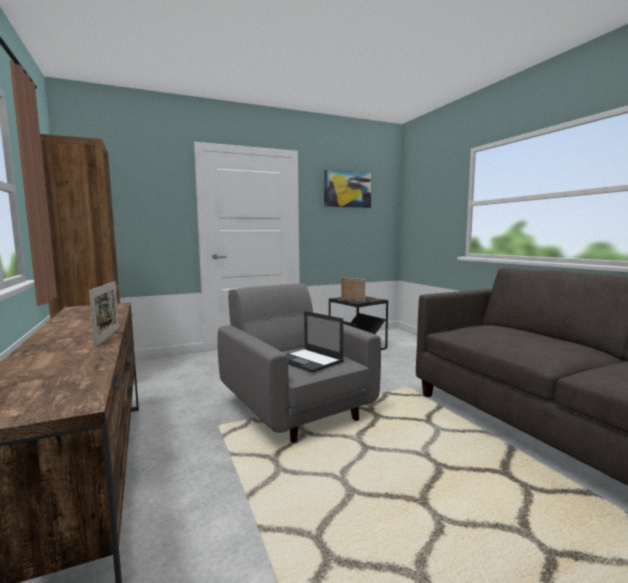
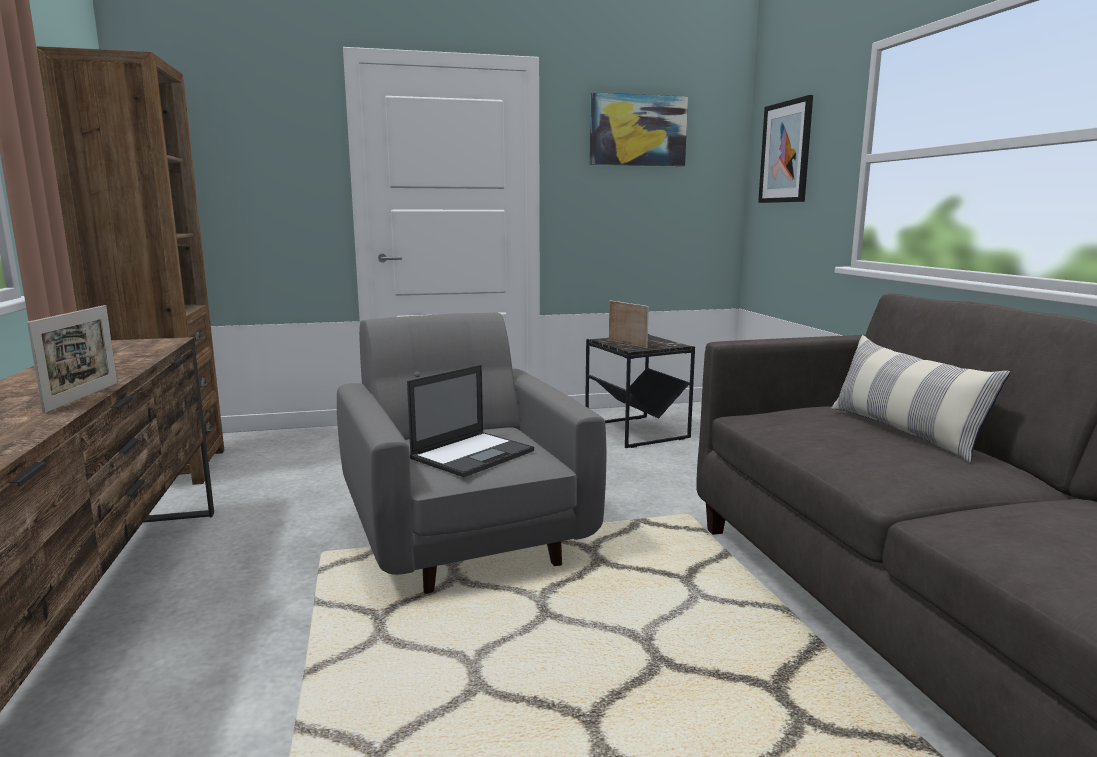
camera: 10 degrees right, 5 degrees up
(309, 360) = (473, 454): laptop -> laptop turned 105 degrees counterclockwise
(423, 201) = (786, 152): none -> picture
(531, 335) = (903, 432): none -> pillow

